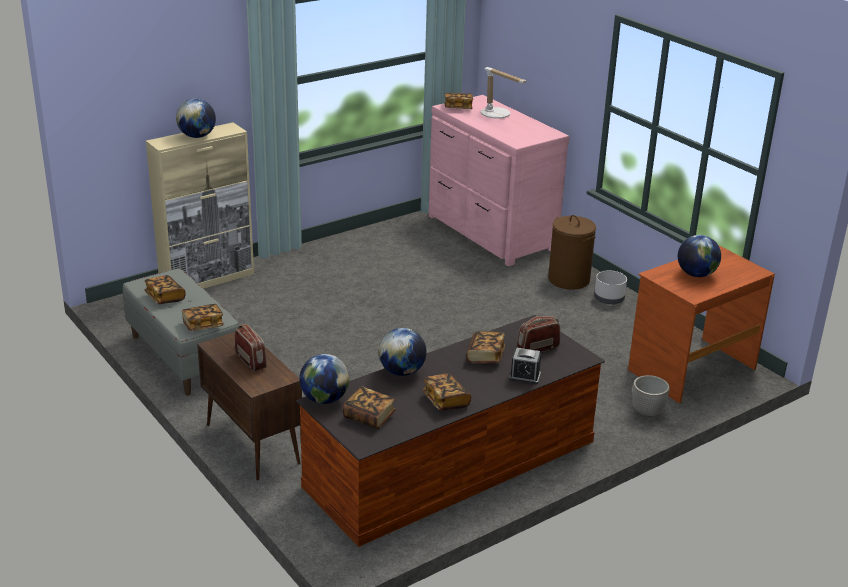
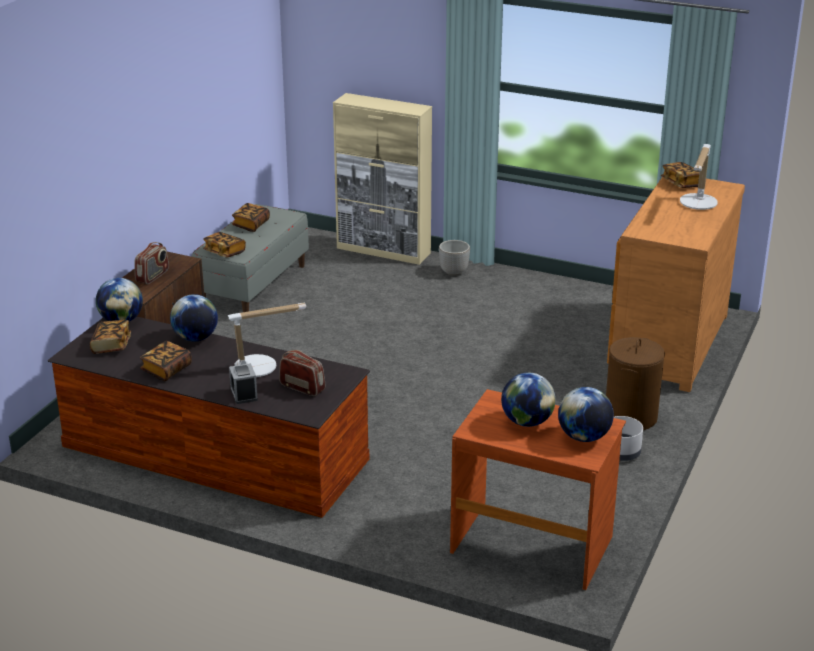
camera: 60 degrees right, 0 degrees up
(197, 136) = (380, 104): globe -> globe (584, 437)
(485, 356) = (261, 367): book -> table lamp
(489, 233) = (666, 344): pink dresser -> brown dresser
(647, 412) = (411, 536): planter -> planter (454, 272)

